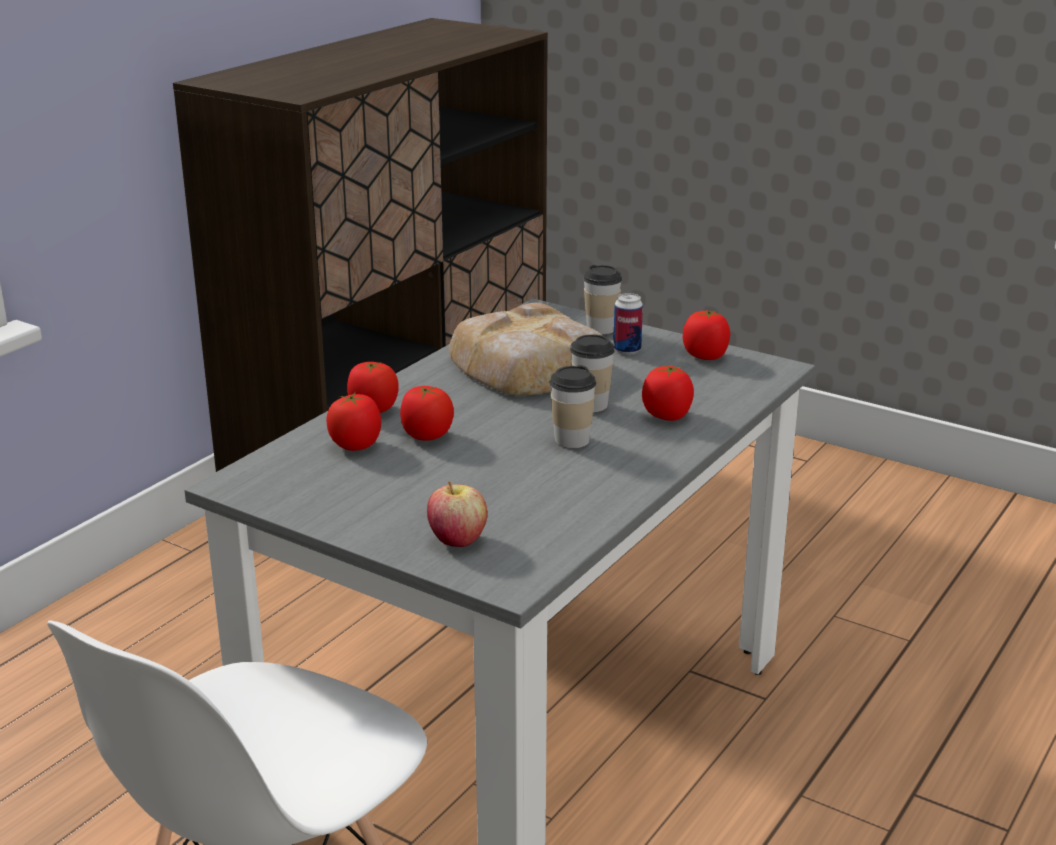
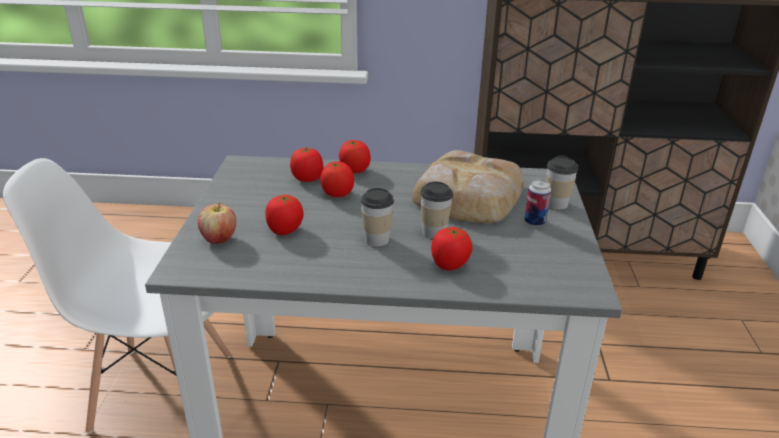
camera: 60 degrees right, 5 degrees up
(705, 356) = (567, 255): tomato -> tomato (284, 230)

